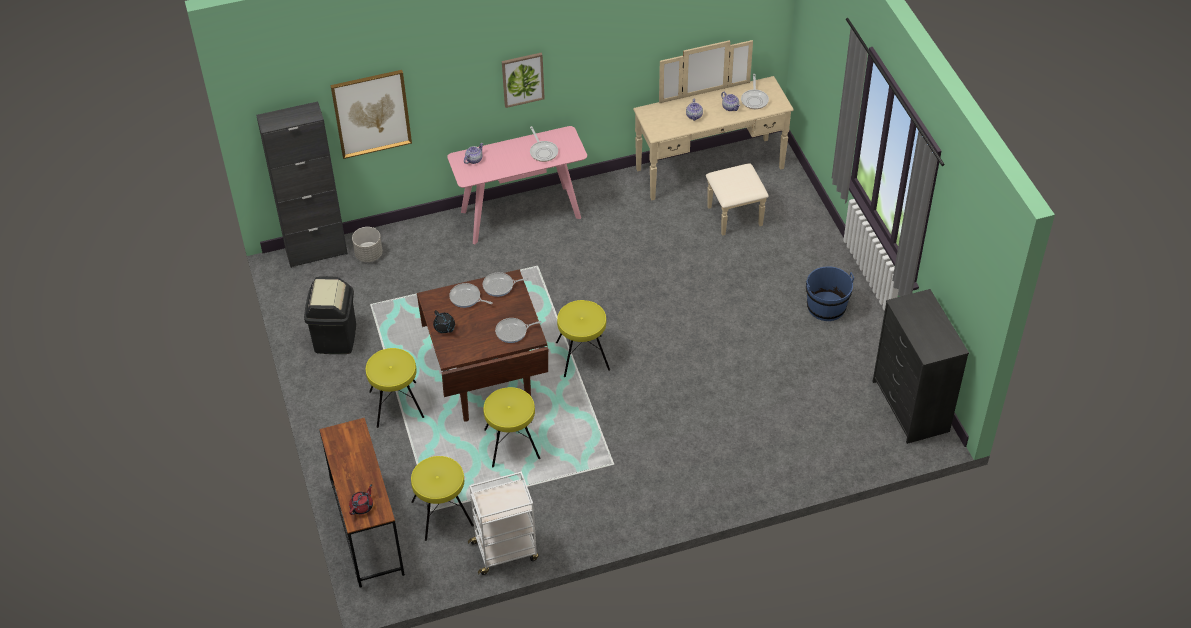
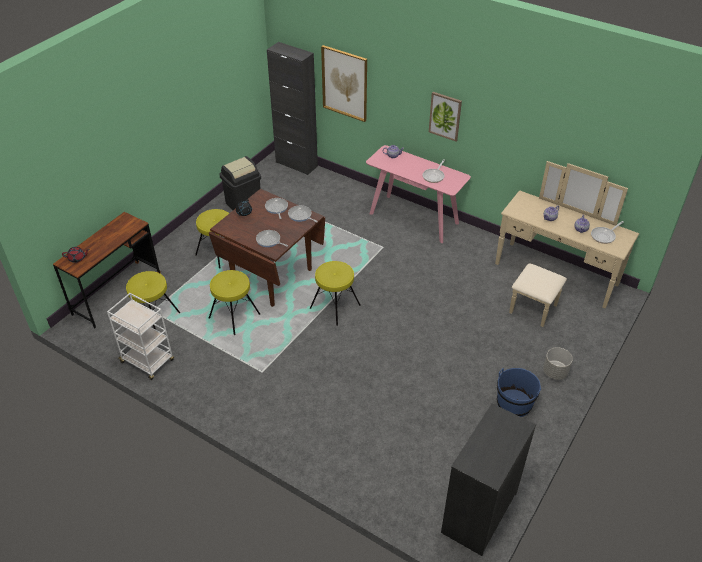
camera: 50 degrees right, 5 degrees down
(369, 255) = (315, 182): grey planter -> grey planter (555, 372)

